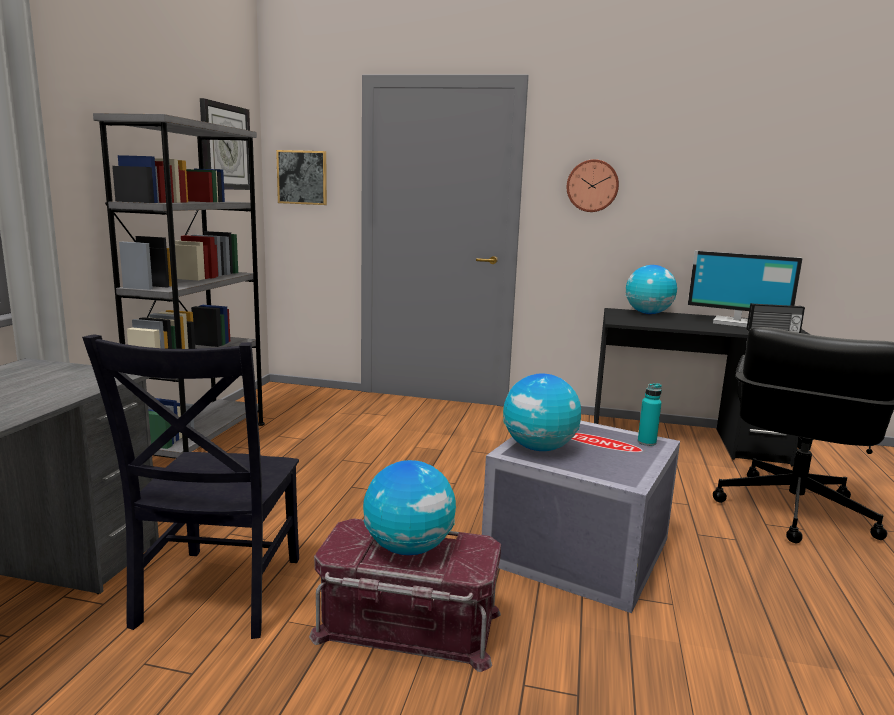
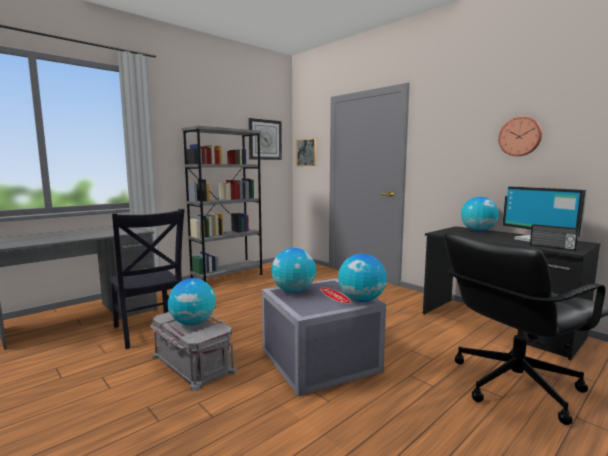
camera: 35 degrees right, 5 degrees down
(217, 595) = (149, 331): black chair -> black chair turned 75 degrees counterclockwise
(407, 626) = (192, 364): red storage box -> grey storage box
(592, 186) = (446, 146): wall clock -> wall clock (520, 136)
(646, 442) = (361, 300): turquoise bottle -> globe

